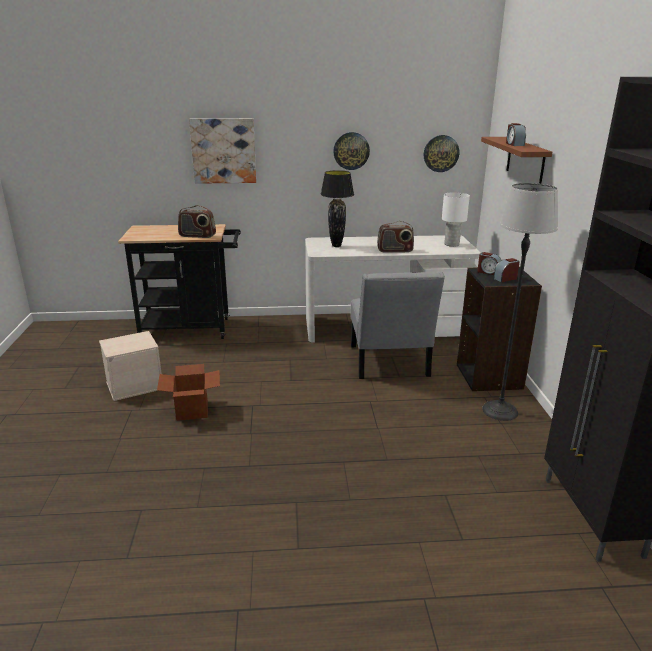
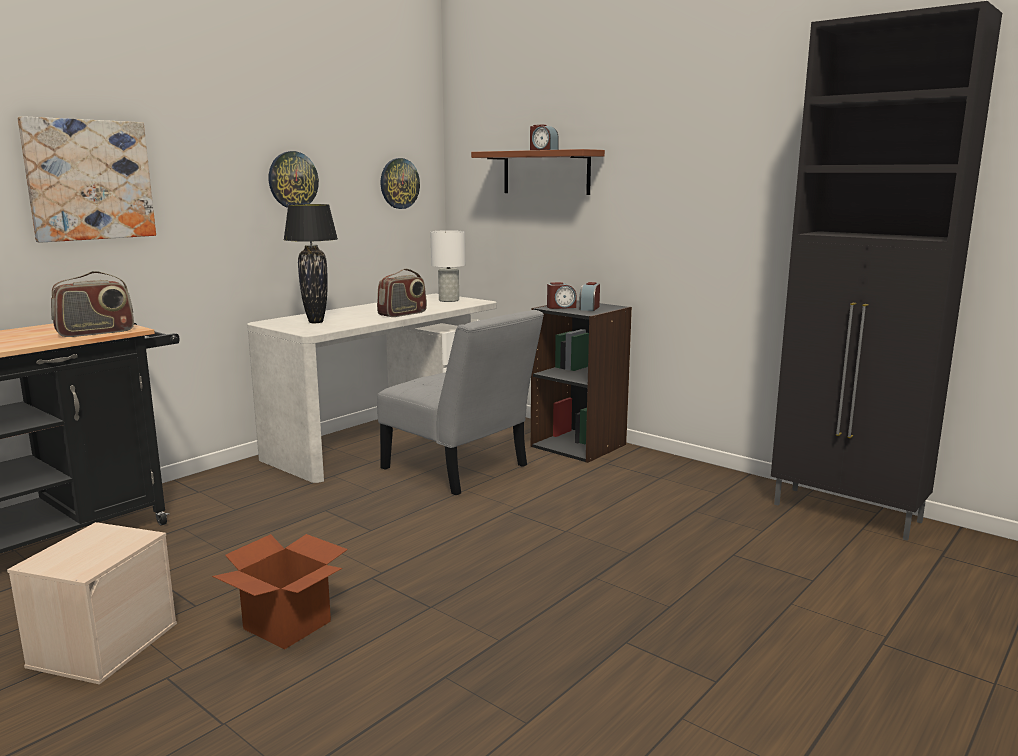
camera: 45 degrees left, 10 degrees down
(499, 411) = (641, 468): floor lamp -> none

